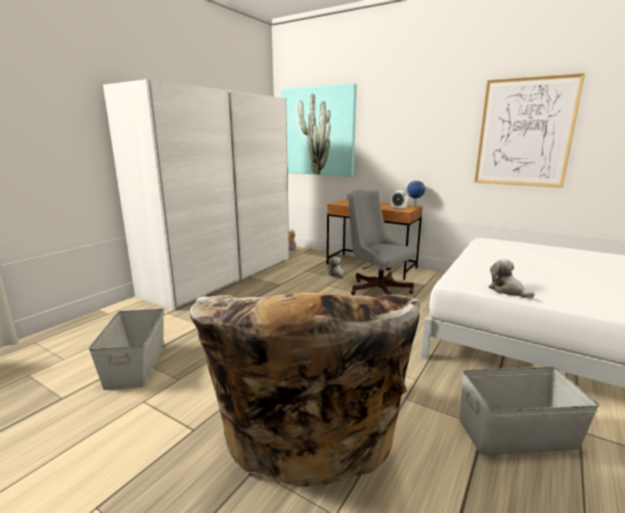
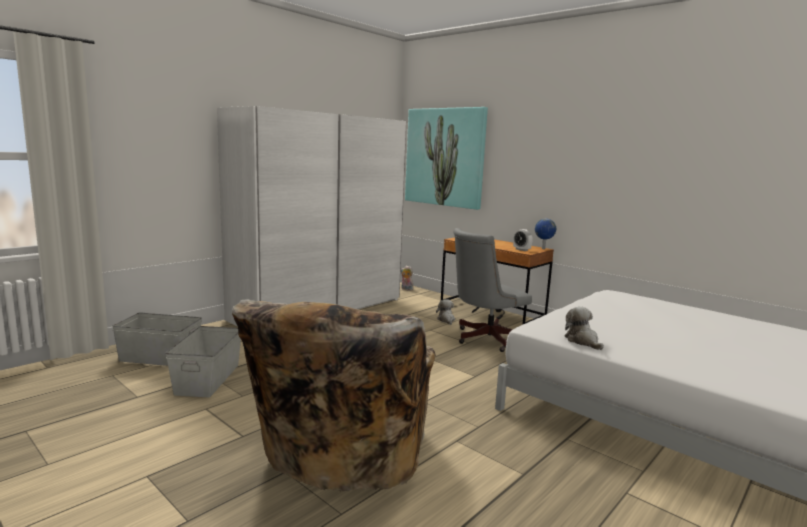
camera: 10 degrees right, 5 degrees down
(376, 289) = (484, 339): grey office chair -> grey office chair turned 90 degrees counterclockwise
(518, 434) = (556, 485): grey storage box -> grey storage box (160, 358)
(524, 133) = (667, 172): picture -> none

